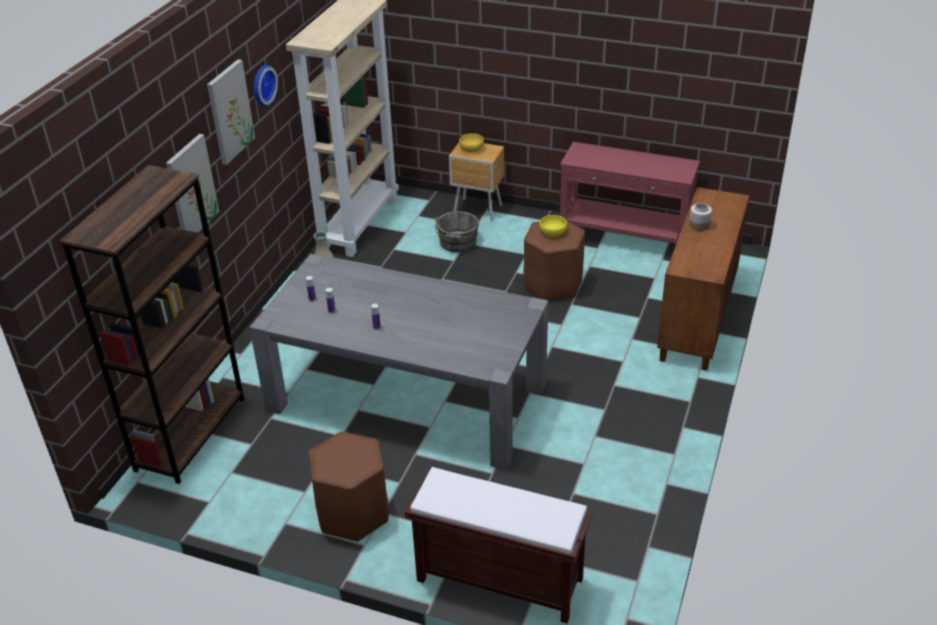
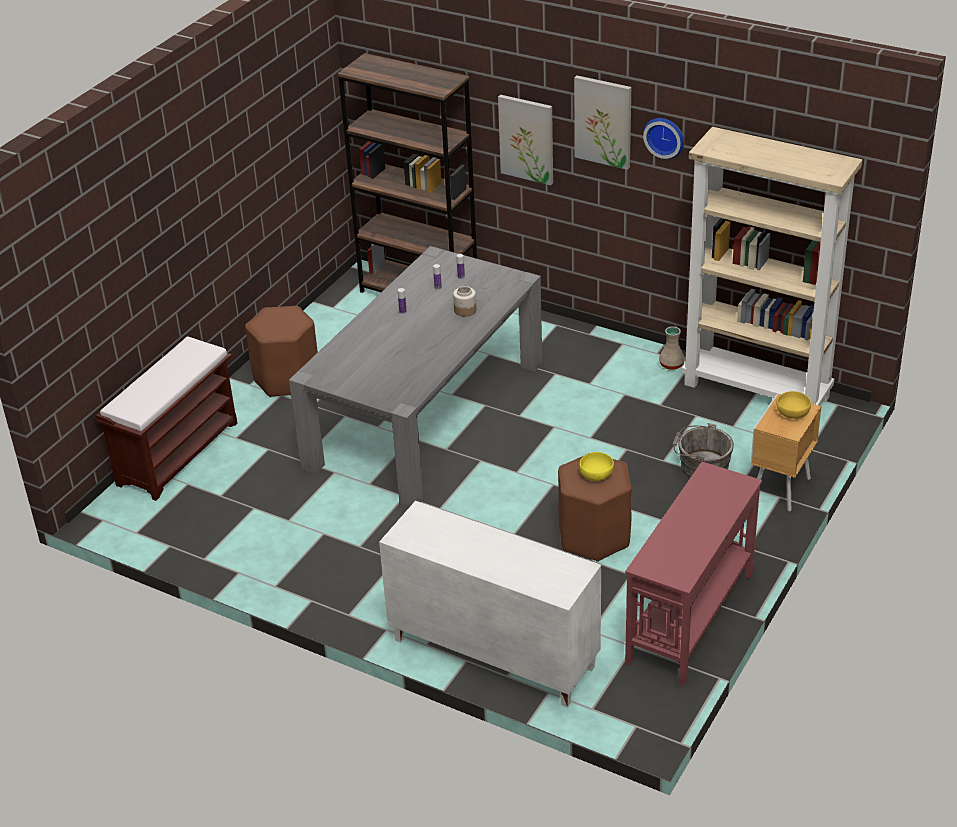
camera: 100 degrees right, 0 degrees up
(698, 320) = (491, 653): brown cabinet -> white cabinet
(699, 225) = (506, 546): jar -> jar (465, 310)

